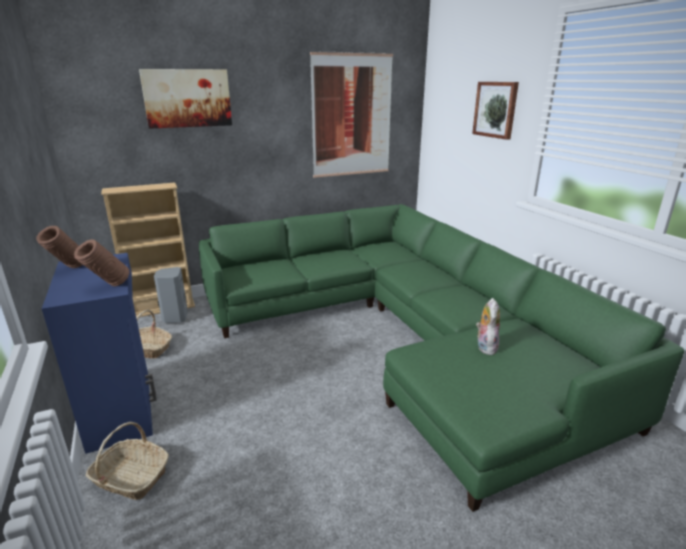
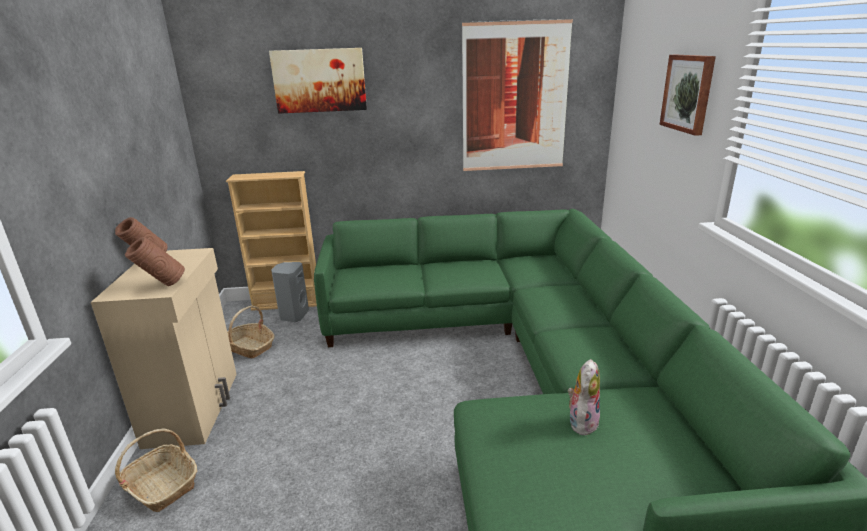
camera: 20 degrees right, 0 degrees up
(122, 408) = (195, 407): blue cabinet -> beige cabinet

